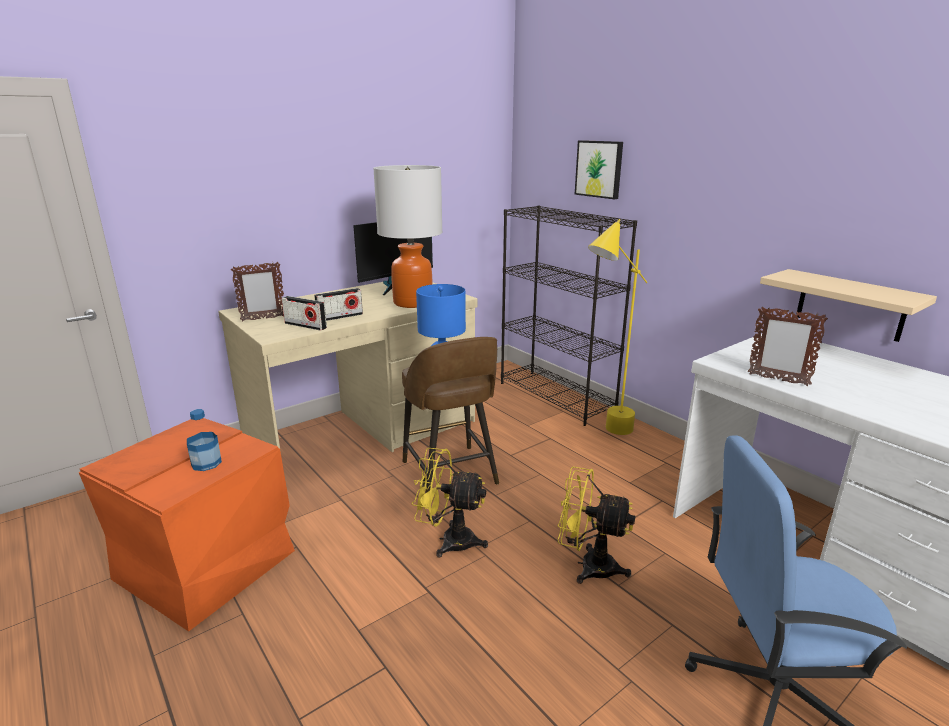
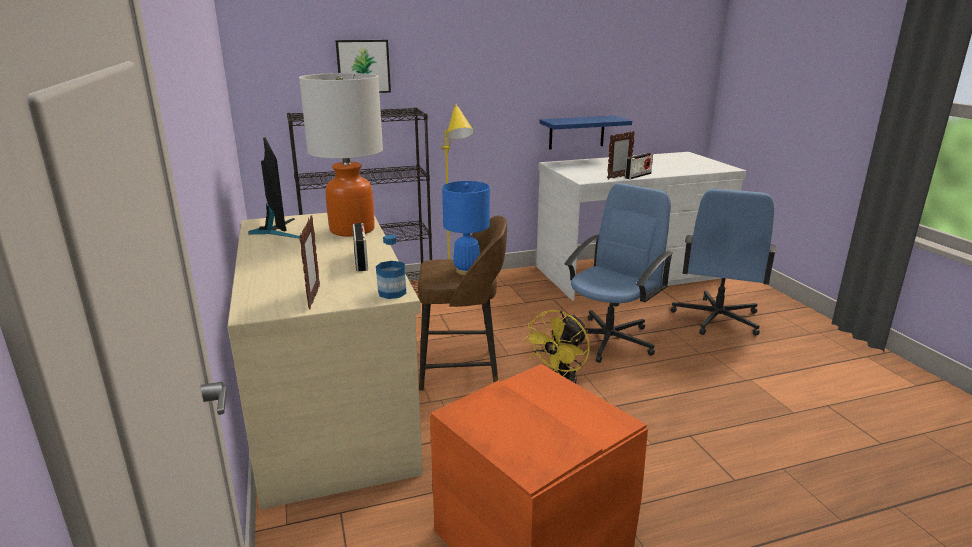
camera: 70 degrees left, 0 degrees up
(206, 463) = (559, 402): bottle -> bottle (392, 292)
(305, 325) = (373, 277): radio -> radio (638, 176)
(588, 565) = (610, 339): yellow fan -> blue office chair
(850, 305) = (576, 132): beige shelf -> blue shelf

